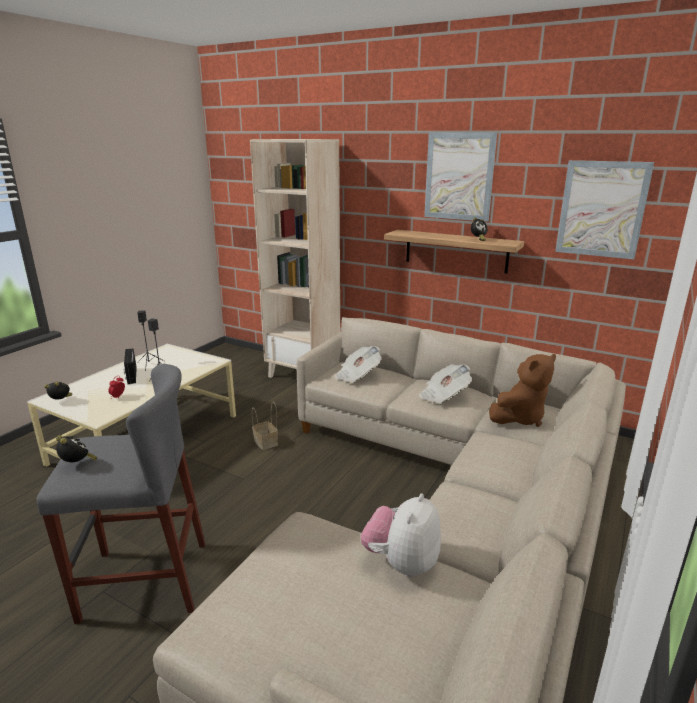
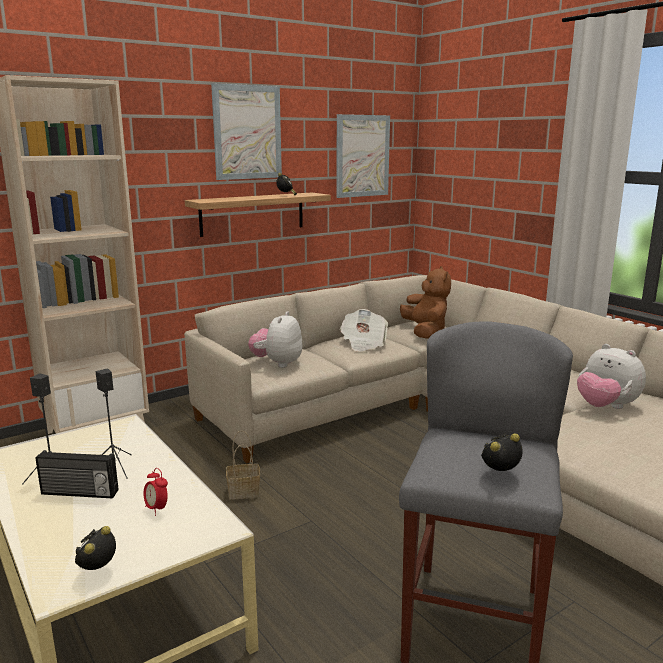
camera: 65 degrees left, 5 degrees down
(357, 375) = (277, 363): newspaper -> plush toy

